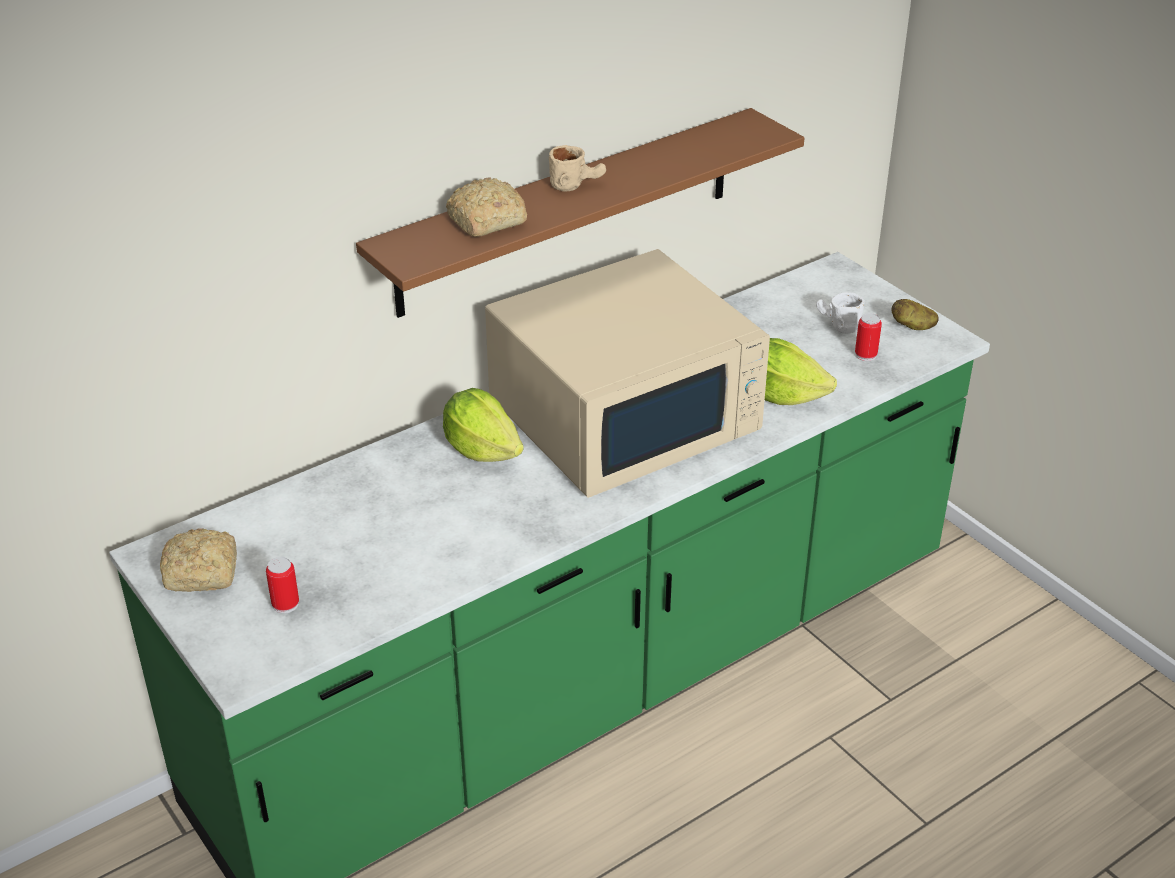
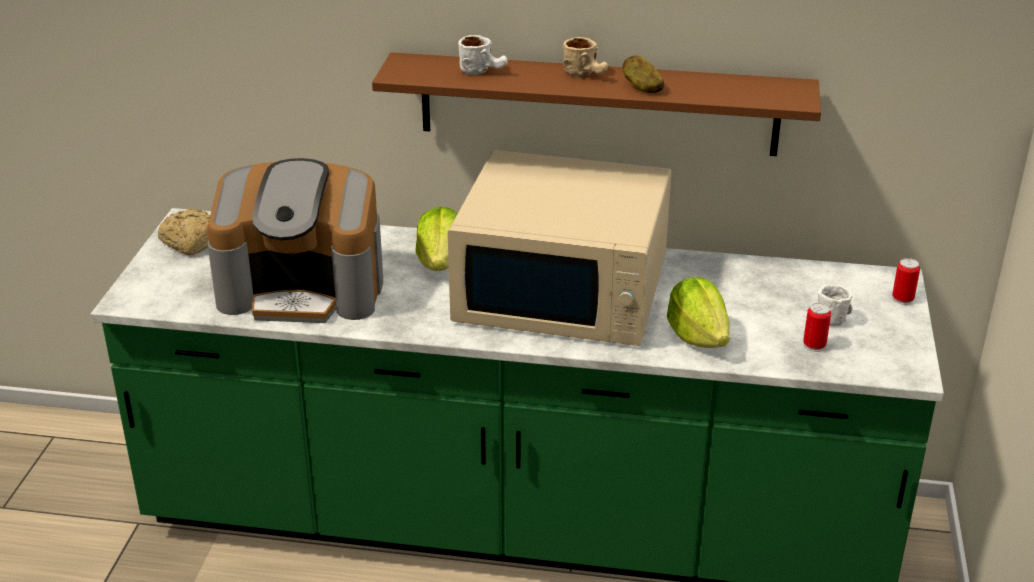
camera: 45 degrees right, 5 degrees down
(285, 604) = (202, 281): can -> can (902, 299)
(400, 549) = (303, 288): none -> coffee machine
(484, 222) = (484, 71): bread -> white mug
(912, 326) = (892, 347): potato -> potato (641, 87)

